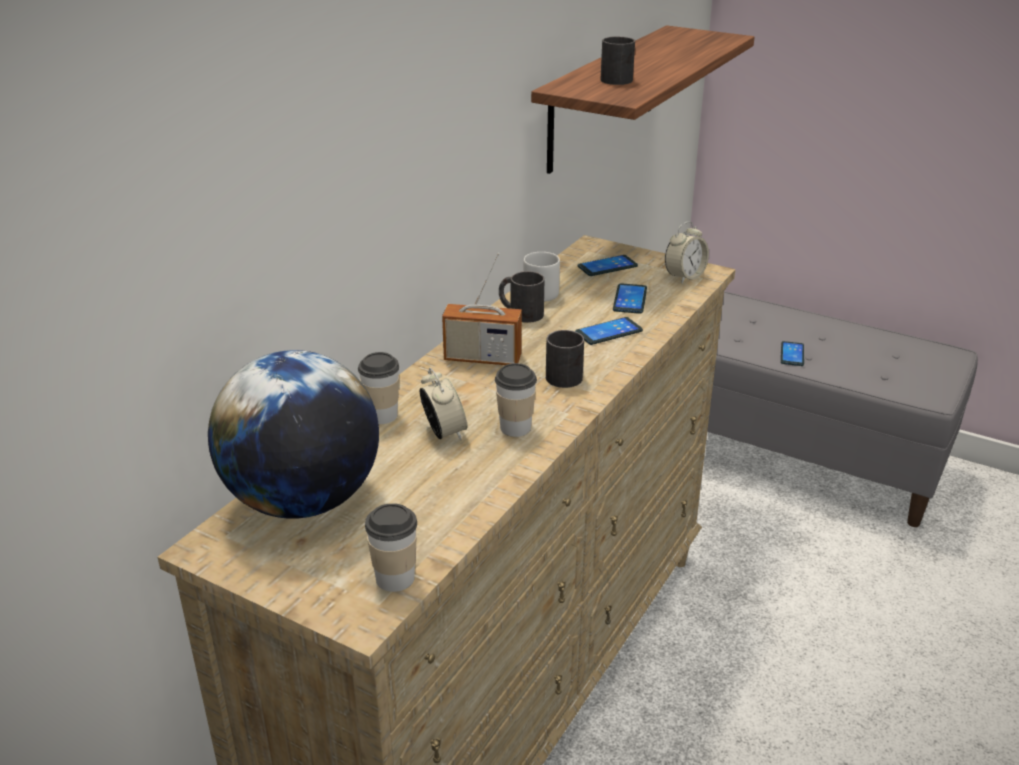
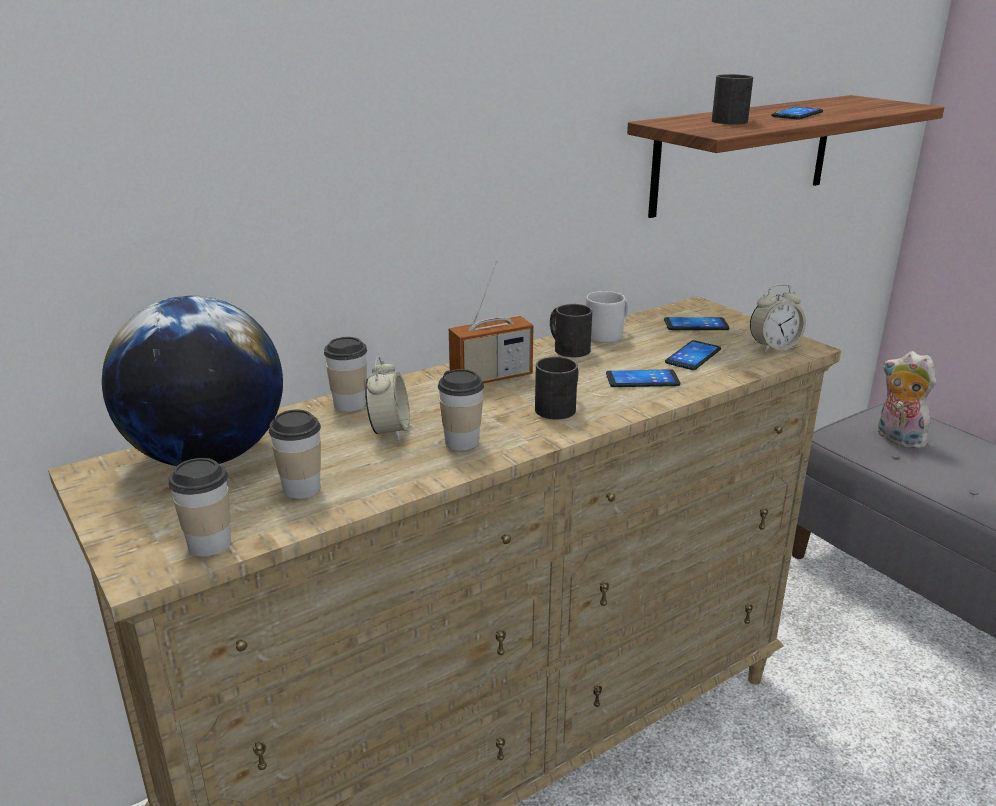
camera: 25 degrees right, 5 degrees down
(422, 507) = (301, 488): none -> cup
(482, 358) = (491, 377): radio -> radio turned 60 degrees counterclockwise
(732, 324) = (897, 439): none -> plush toy
(792, 354) = (952, 483): phone -> phone (797, 114)

